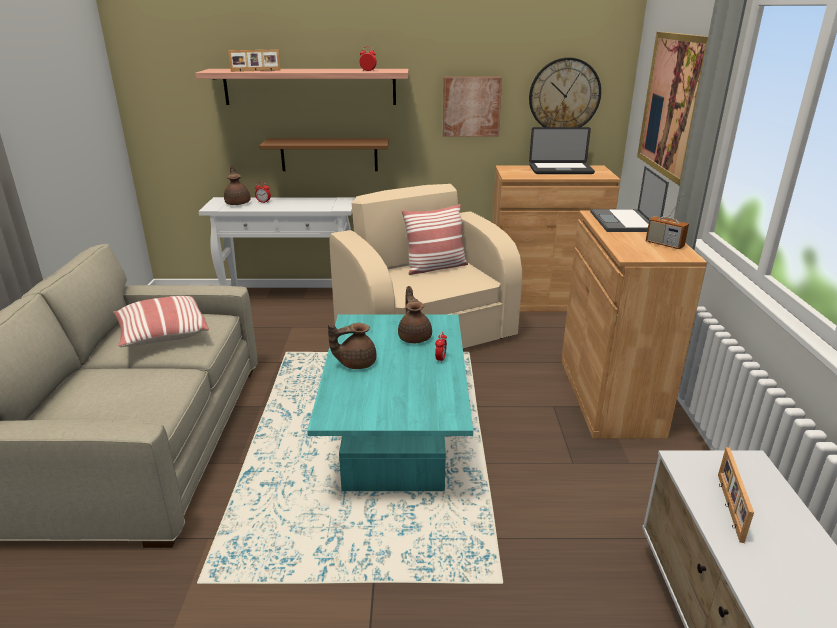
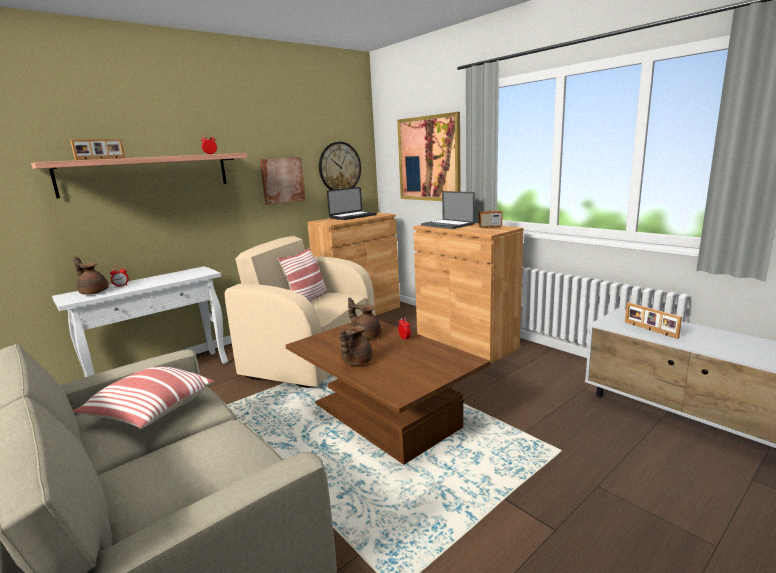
camera: 40 degrees left, 10 degrees down
(329, 154) = (172, 233): brown shelf -> none
(396, 434) = (384, 415): turquoise coffee table -> brown coffee table

